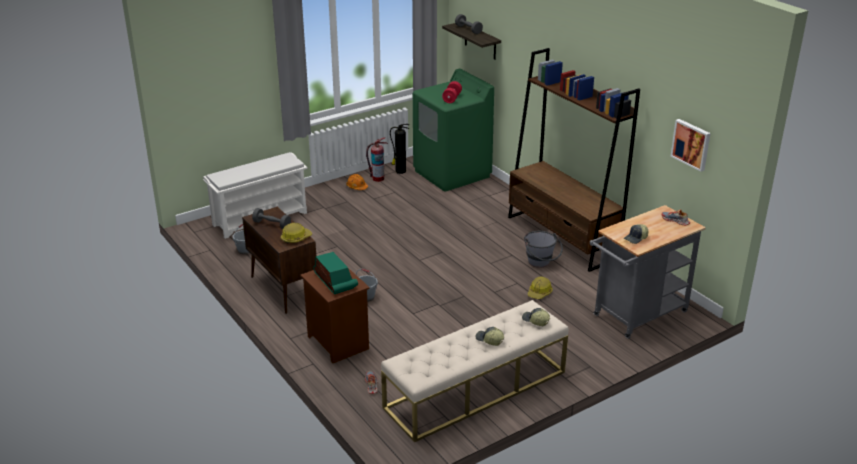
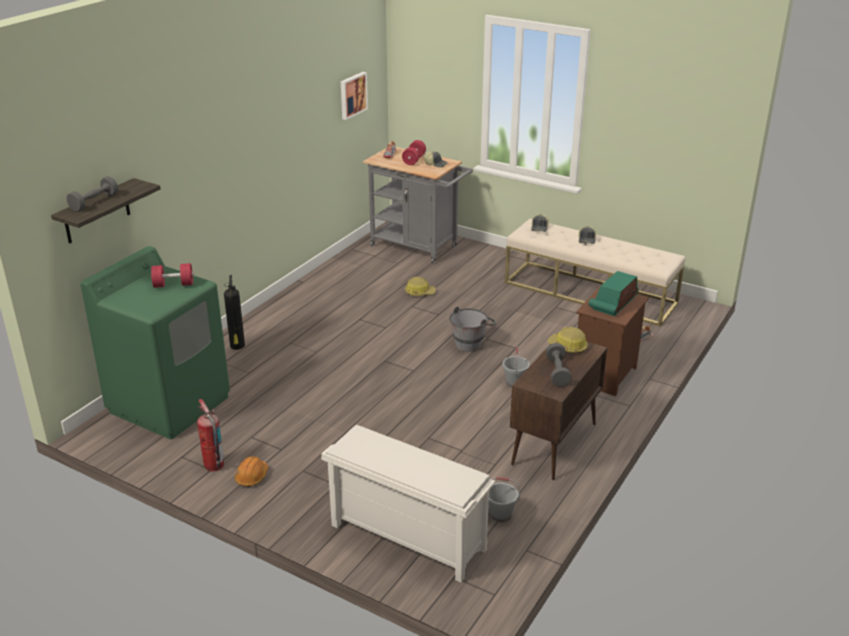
camera: 115 degrees left, 0 degrees up
(400, 171) = (179, 452): fire extinguisher -> fire extinguisher (237, 346)
(541, 264) = (365, 301): grey bucket -> grey bucket (471, 342)
(562, 238) = (303, 299): brown bookcase -> none
(654, 230) = (414, 160): none -> red dumbbell

